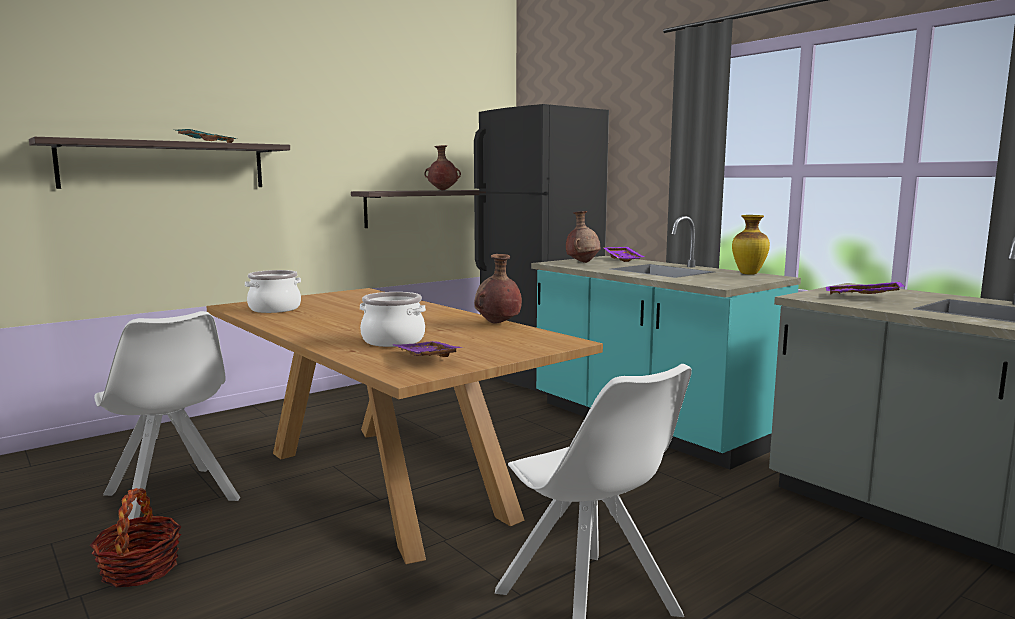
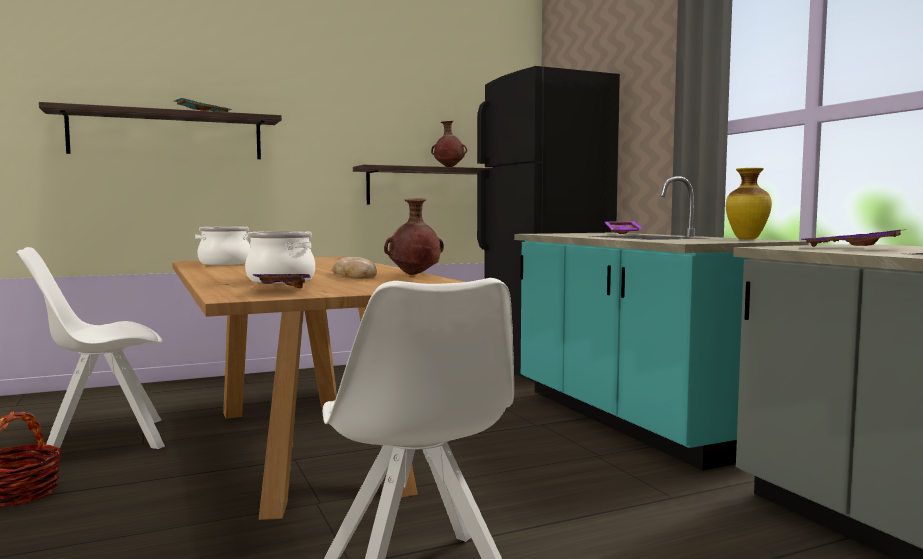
camera: 15 degrees right, 5 degrees down
(171, 499) = (101, 441): white chair -> white chair turned 90 degrees clockwise
(444, 326) = (355, 275): none -> bread
(582, 262) = (571, 233): brown vase -> none

